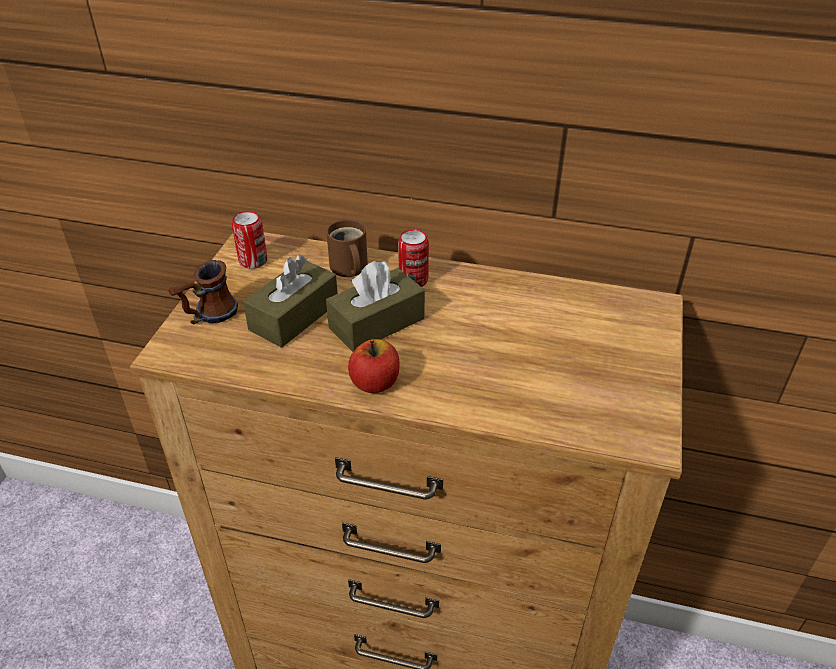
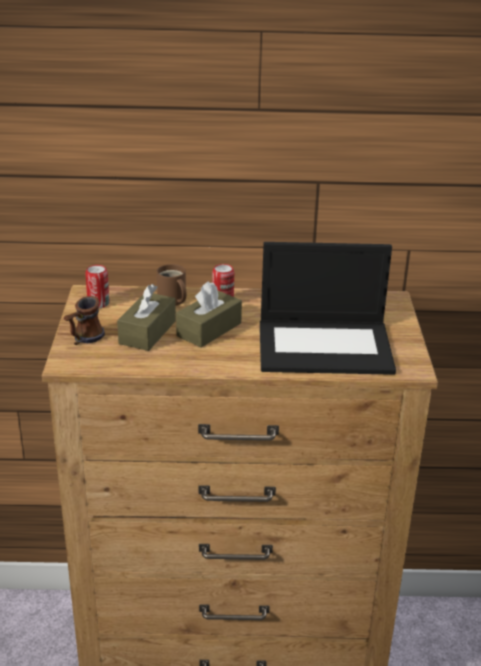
camera: 15 degrees left, 10 degrees down
(375, 383) = (224, 362): apple -> none
(529, 377) = (326, 346): none -> laptop

